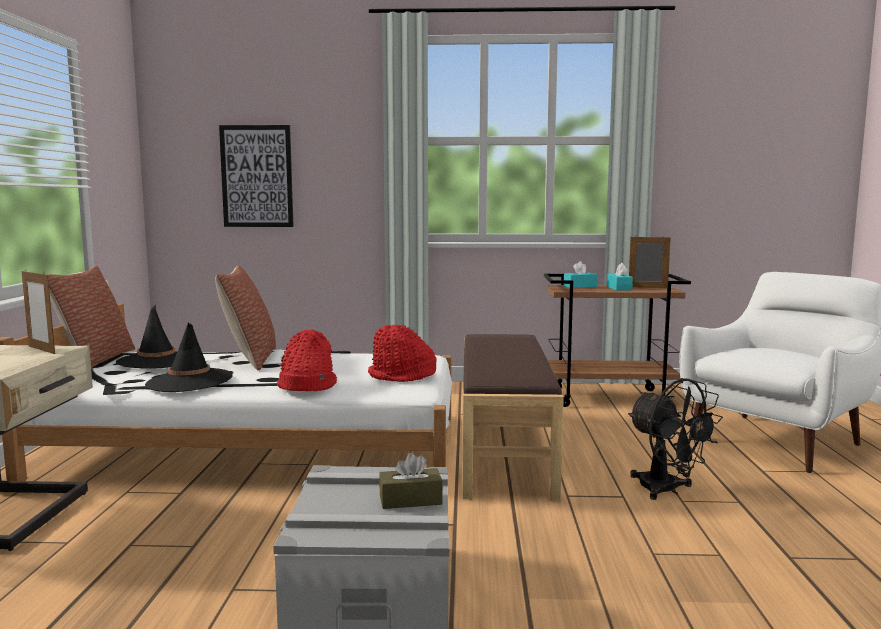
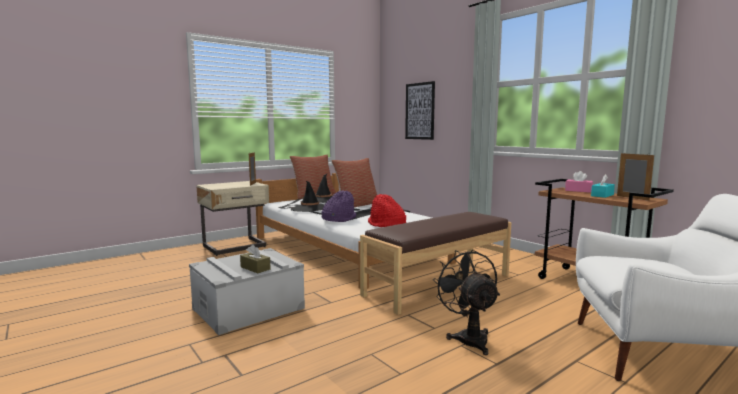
camera: 50 degrees right, 0 degrees up
(306, 385) = (338, 219): red hat -> purple hat
(580, 286) = (578, 190): turquoise tissue box -> pink tissue box
(667, 490) = (468, 337): black fan -> black fan turned 150 degrees clockwise

